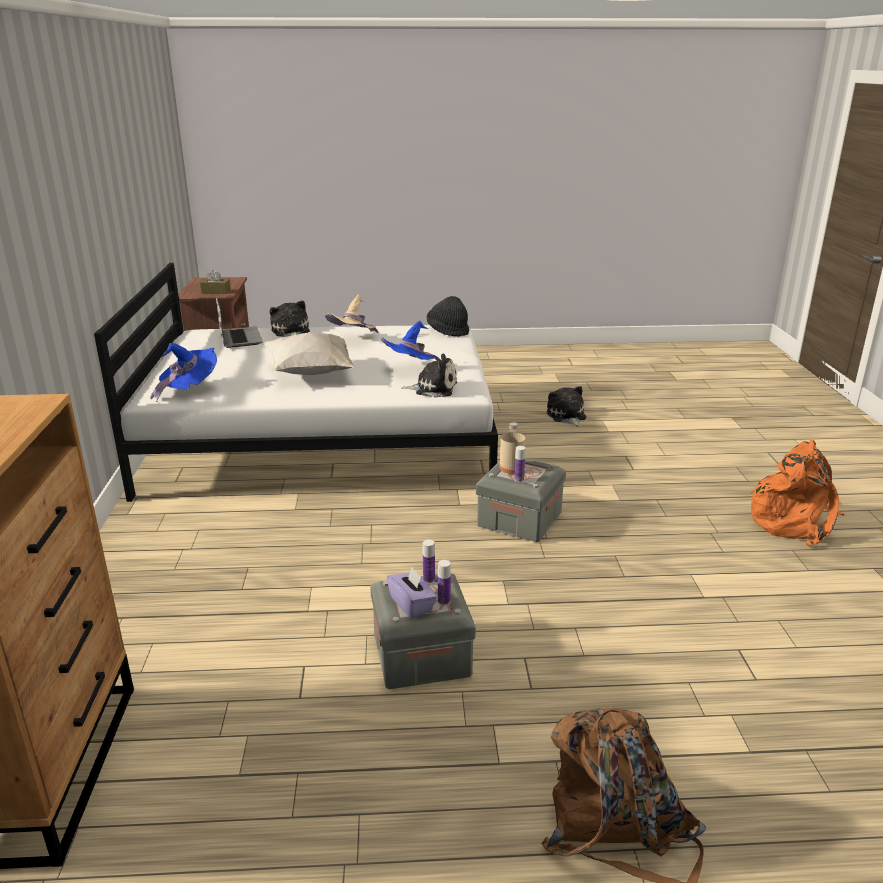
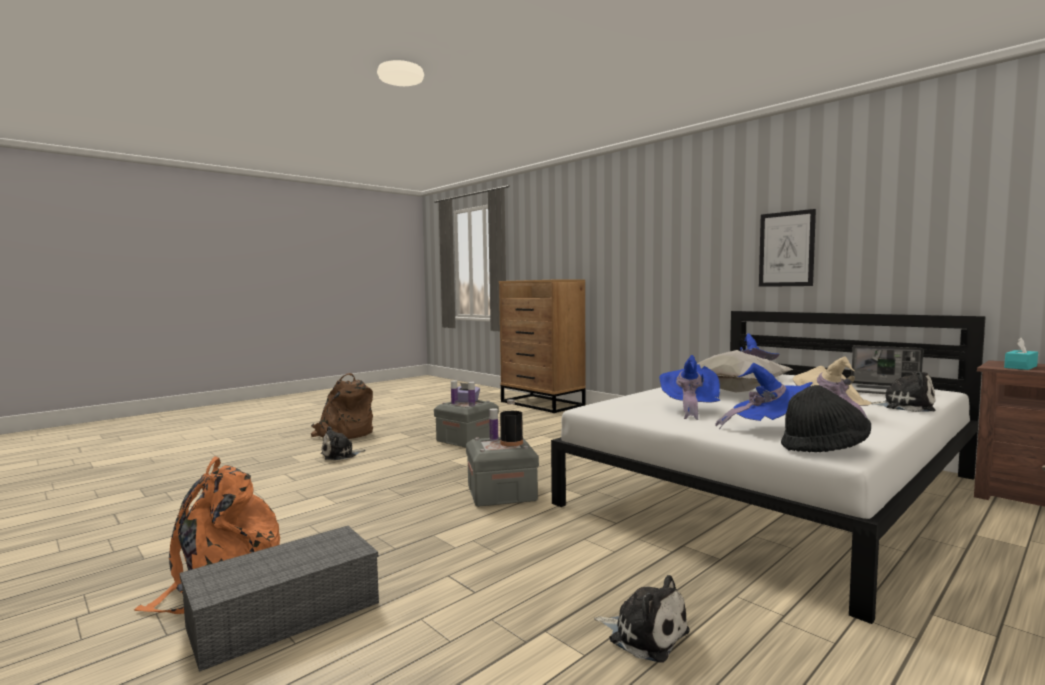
camera: 140 degrees right, 20 degrees down
(92, 227) = (786, 249): none -> picture
(216, 292) = (1020, 367): brown tissue box -> turquoise tissue box
(429, 344) = (767, 428): none -> blue hat
(433, 388) = (627, 404): plush toy -> plush toy (340, 455)
(511, 468) = (511, 443): beige bottle -> black bottle
(743, 481) = (283, 616): none -> grey storage box

